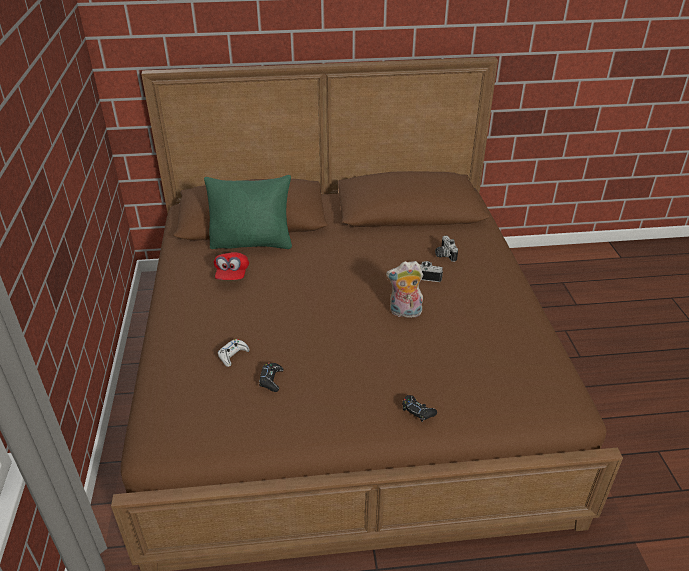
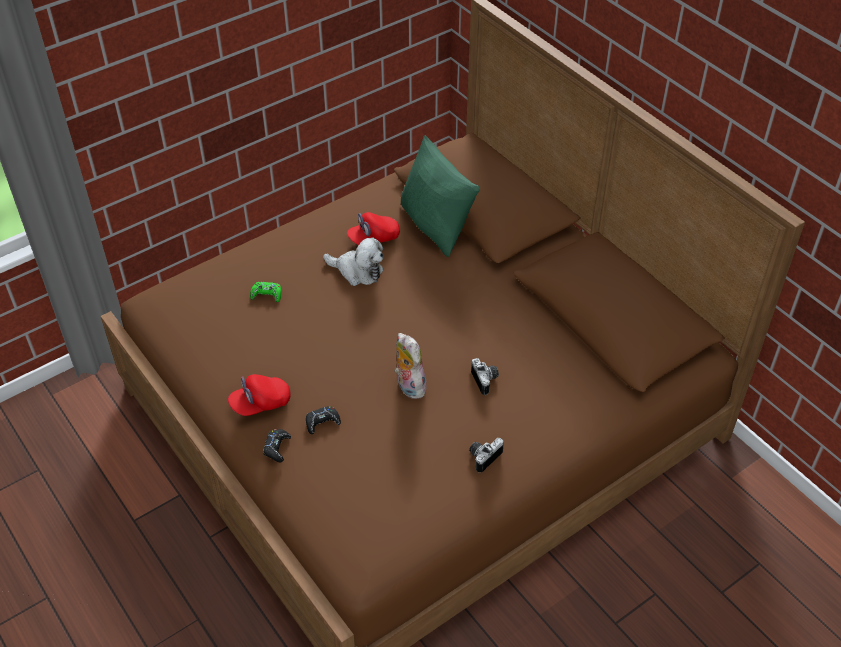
camera: 60 degrees right, 10 degrees up
(233, 355) = (266, 295): white game controller -> green game controller
(259, 295) = (357, 271): none -> plush toy
(271, 380) = (253, 333): black game controller -> black game controller (322, 422)
(359, 404) = (260, 403): none -> red cap
(443, 255) = (536, 380): camera -> camera (483, 456)

